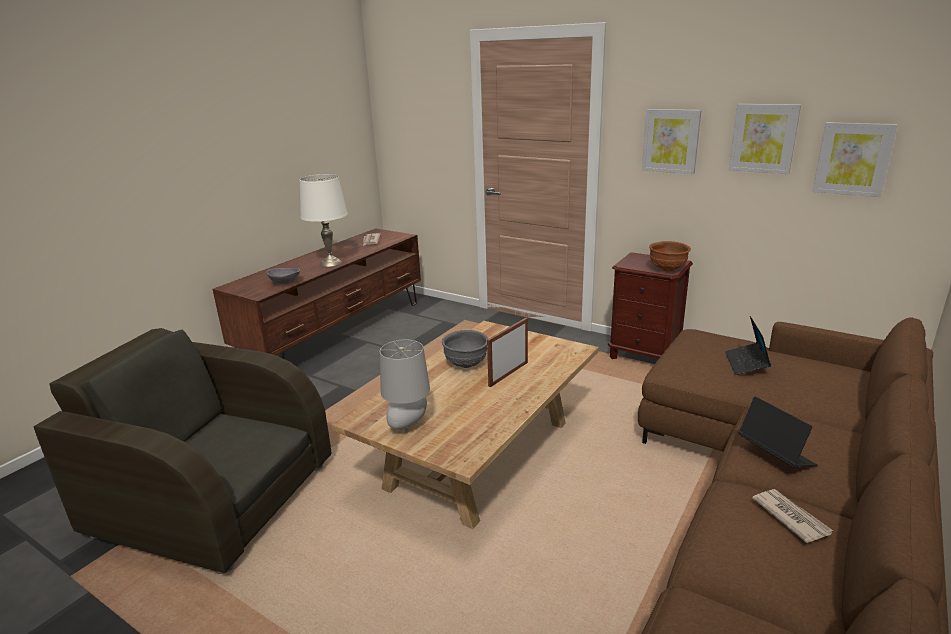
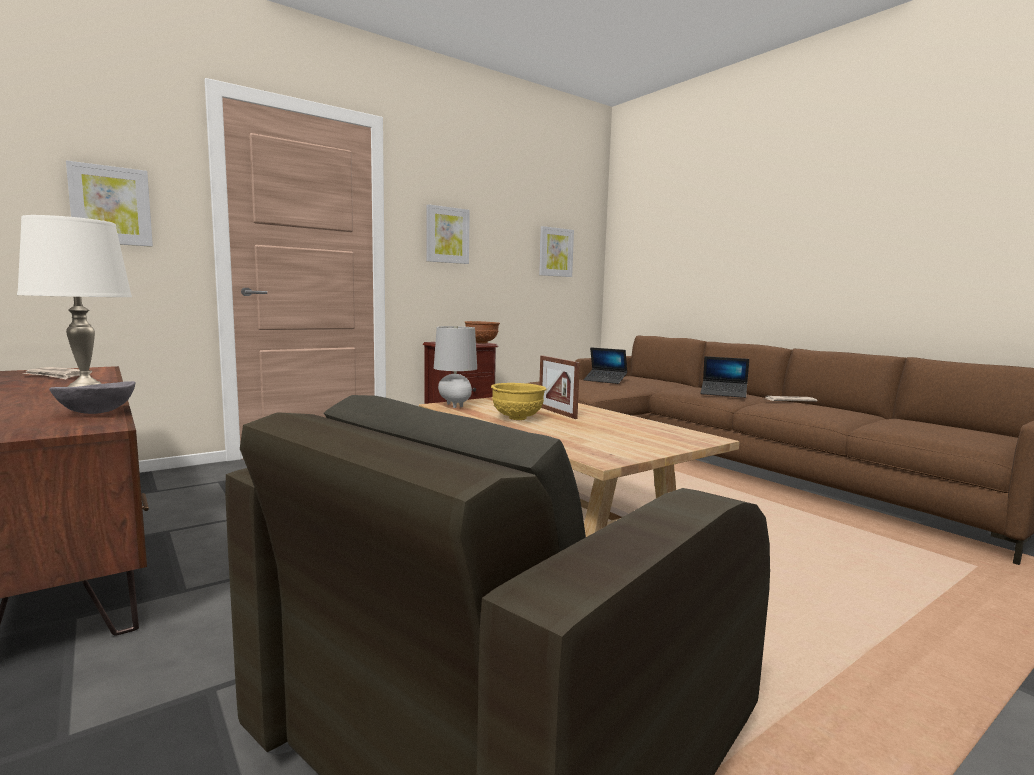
camera: 70 degrees left, 15 degrees down
(408, 426) = (635, 445): grey table lamp -> grey table lamp (455, 406)
(466, 365) = (518, 418): grey bowl -> yellow bowl
(763, 138) = (508, 236): picture -> picture (111, 205)
(775, 455) = (723, 394): laptop -> laptop turned 150 degrees counterclockwise

